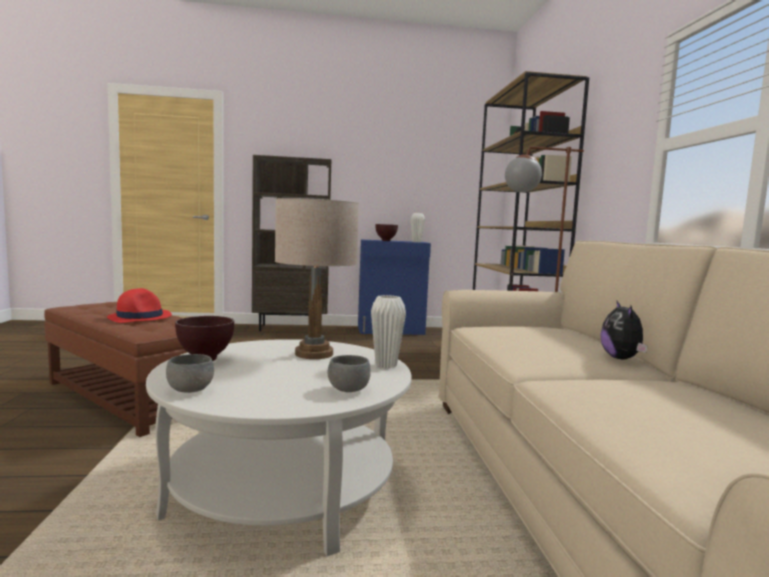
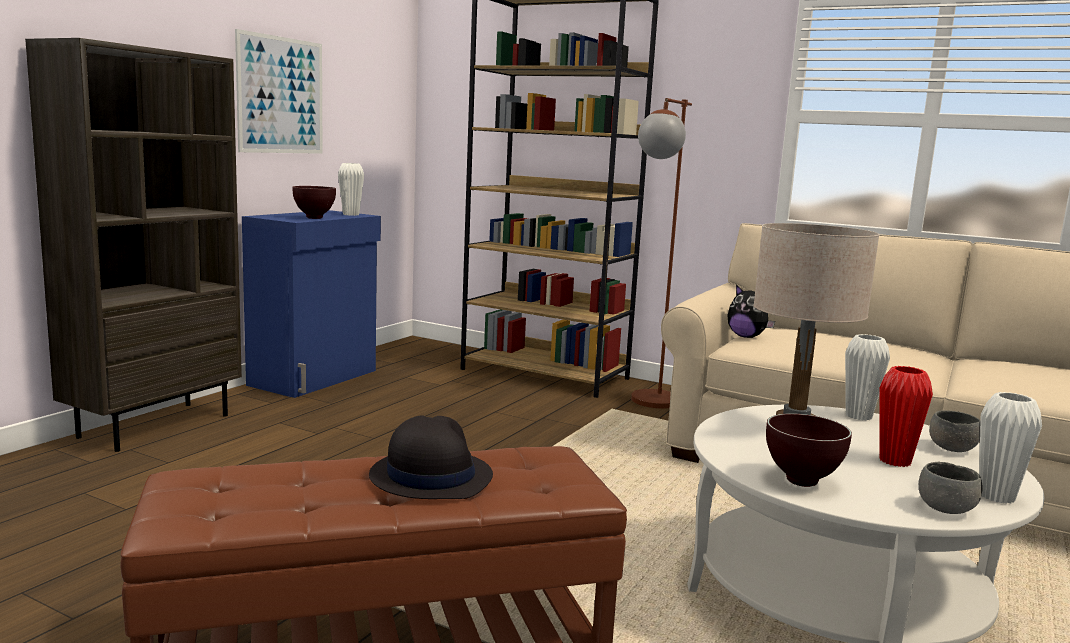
camera: 55 degrees left, 5 degrees up
(140, 317) = (430, 476): red hat -> black hat
(238, 403) = (996, 496): none -> white vase
(284, 376) = (895, 461): none -> red vase
(392, 179) = (281, 95): none -> picture
(622, 359) = (913, 349): plush toy -> plush toy (746, 337)

